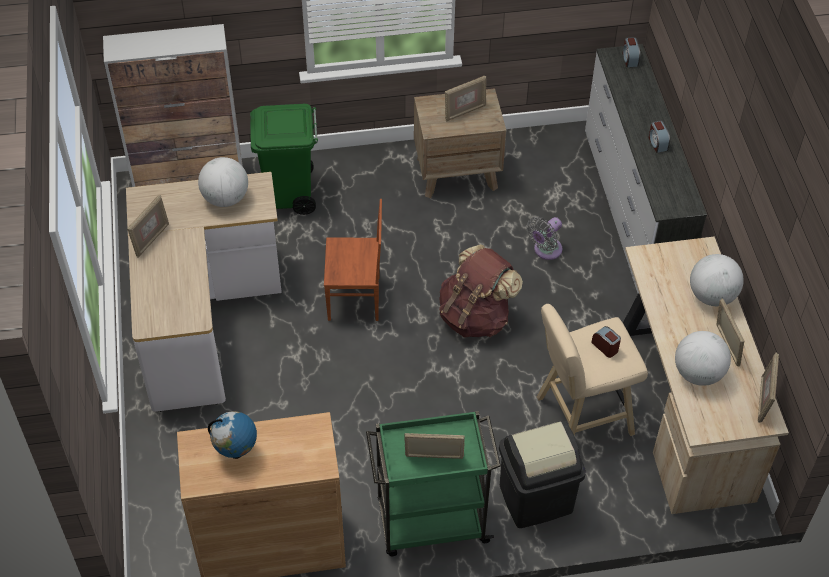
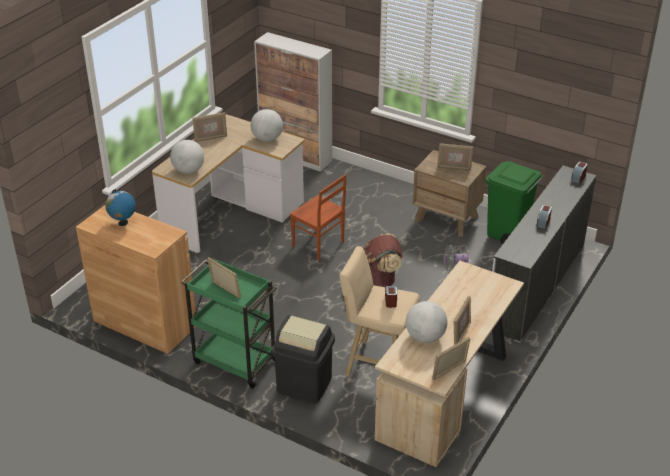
camera: 40 degrees right, 15 degrees down
(290, 194) = (340, 185): green trash can -> green trash can (507, 235)
(712, 296) = (483, 308): globe -> globe (188, 170)

